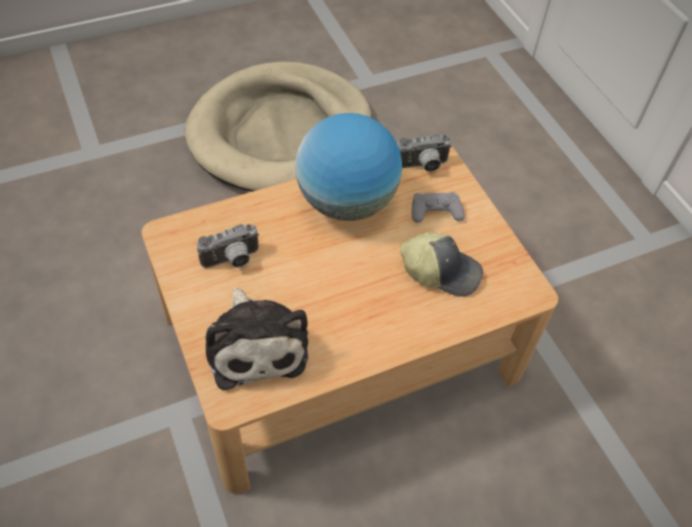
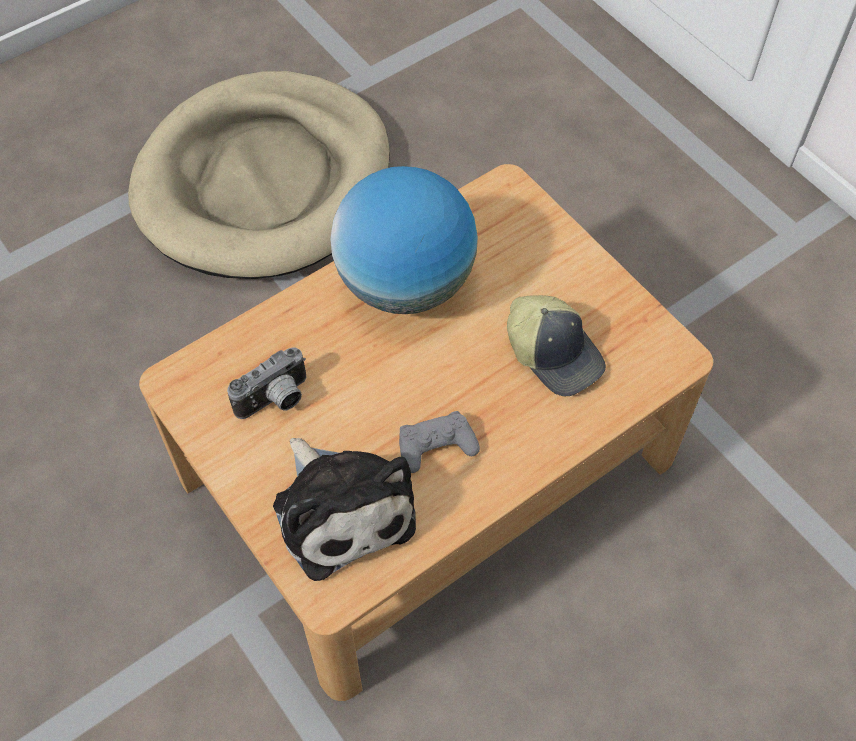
camera: 10 degrees left, 5 degrees up
(422, 166) = (493, 210): camera -> none
(436, 211) = (527, 270): grey game controller -> grey game controller (436, 445)
(441, 271) = (554, 353): cap -> cap turned 45 degrees clockwise

